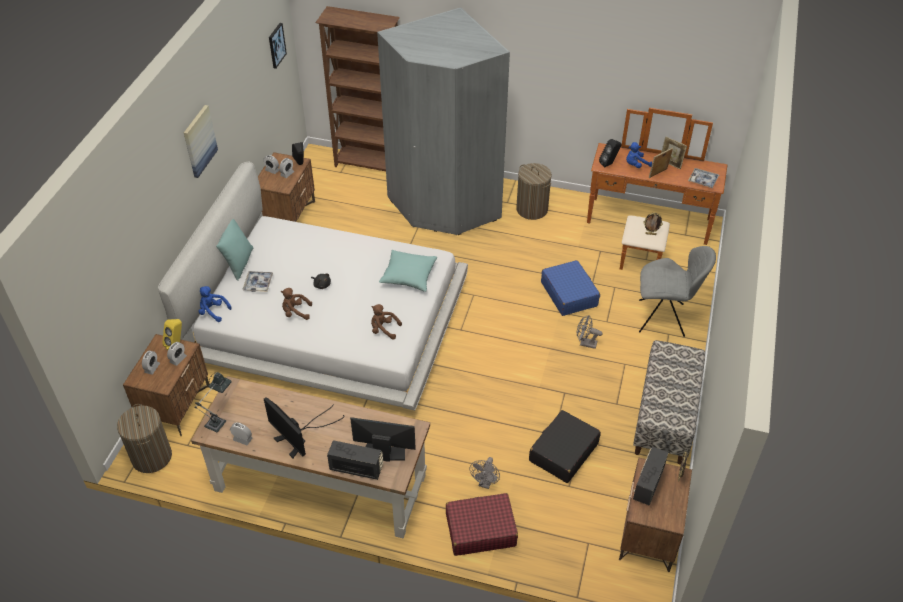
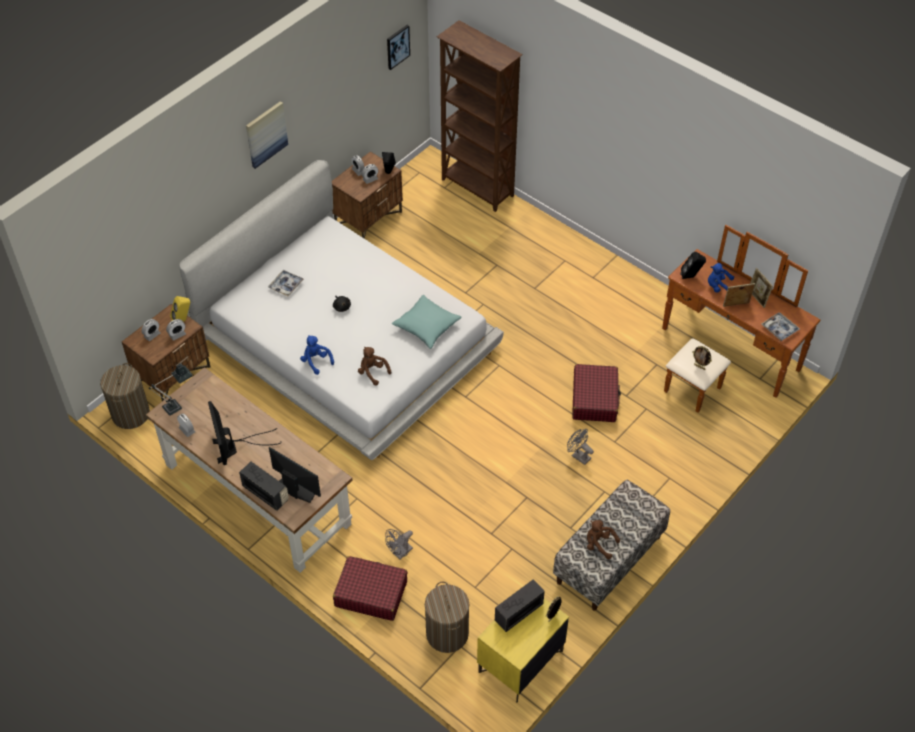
camera: 25 degrees right, 5 degrees up
(213, 312) = (233, 299): blue plush toy -> blue plush toy (316, 361)
(238, 263) = (279, 258): turquoise pillow -> none
(295, 312) = (303, 326): brown plush toy -> brown plush toy (599, 544)
(445, 205) = (527, 259): grey wardrobe -> none
(532, 209) = (614, 294): laundry basket -> laundry basket (447, 634)
(563, 452) = (489, 554): black suitcase -> none
(569, 294) = (594, 399): blue suitcase -> red suitcase
(649, 535) = (520, 662): brown nightstand -> yellow nightstand
(664, 318) = (675, 460): grey chair -> none

